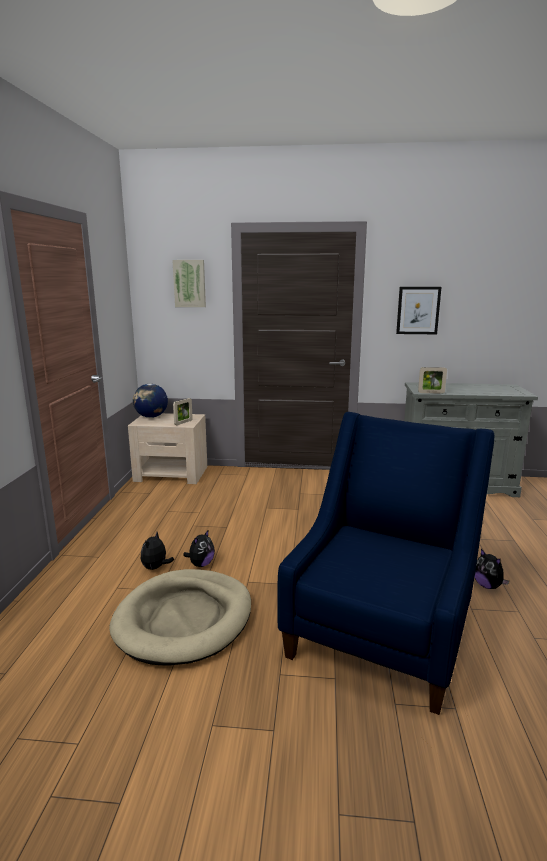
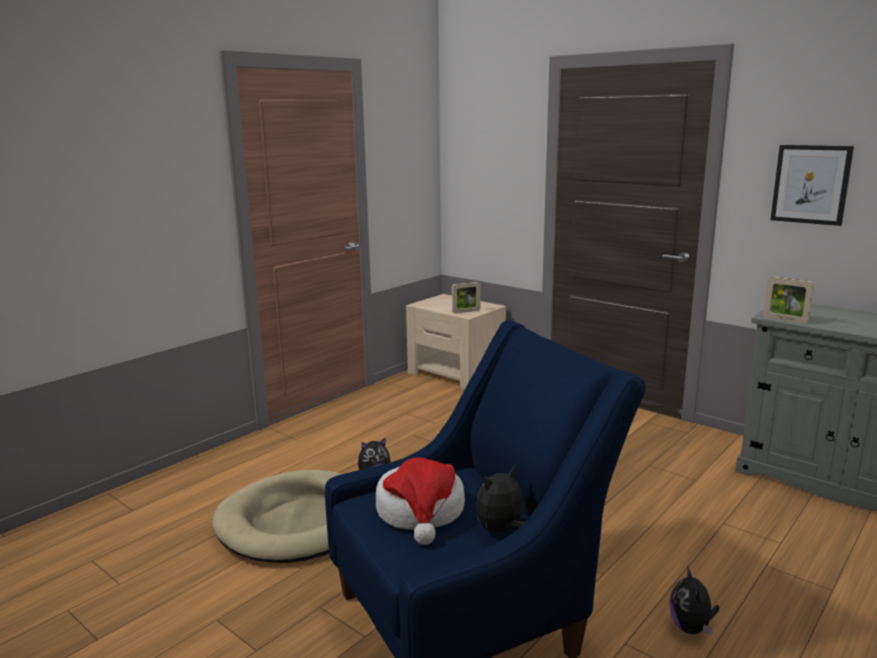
camera: 35 degrees right, 0 degrees up
(151, 417) = (442, 299): globe -> none
(156, 568) = (330, 465): plush toy -> plush toy (501, 531)
(189, 283) = (499, 136): picture -> none
(366, 564) = (421, 512): none -> hat

